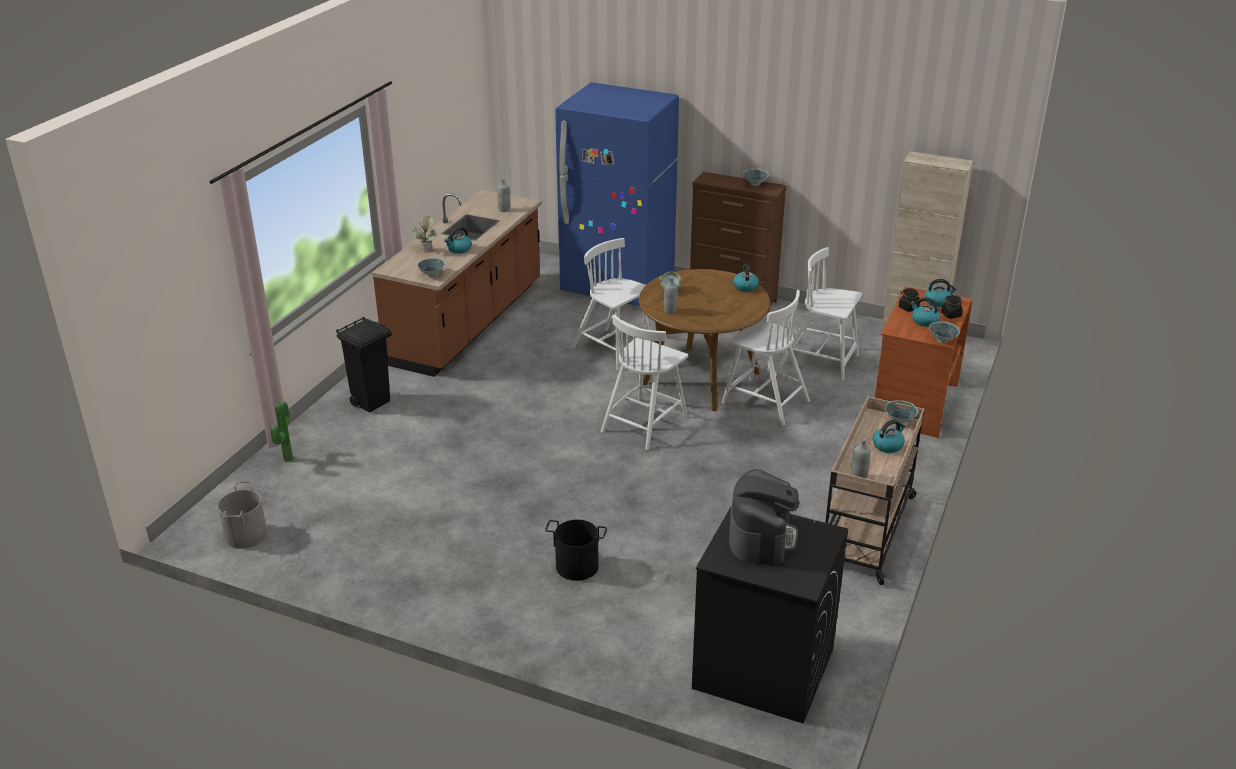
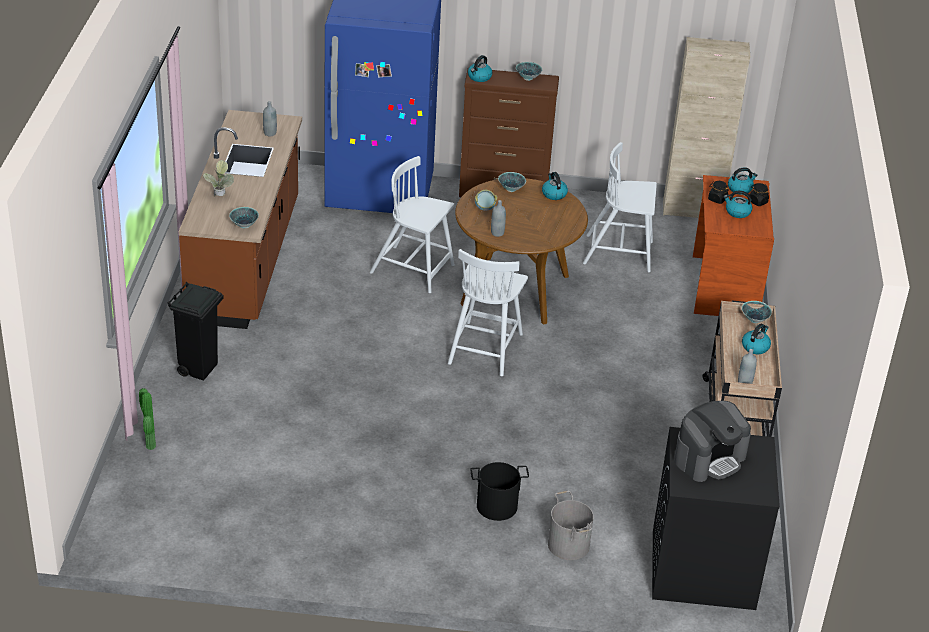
camera: 20 degrees left, 5 degrees up
(245, 535) = (159, 534): grey bucket -> grey bucket (568, 545)
(459, 249) = (253, 190): kettle -> kettle (479, 77)
(762, 537) = (709, 458): coffee machine -> coffee machine turned 60 degrees clockwise
(764, 401) = (586, 306): white chair -> none
(942, 340) = (761, 231): bowl -> bowl (511, 189)

